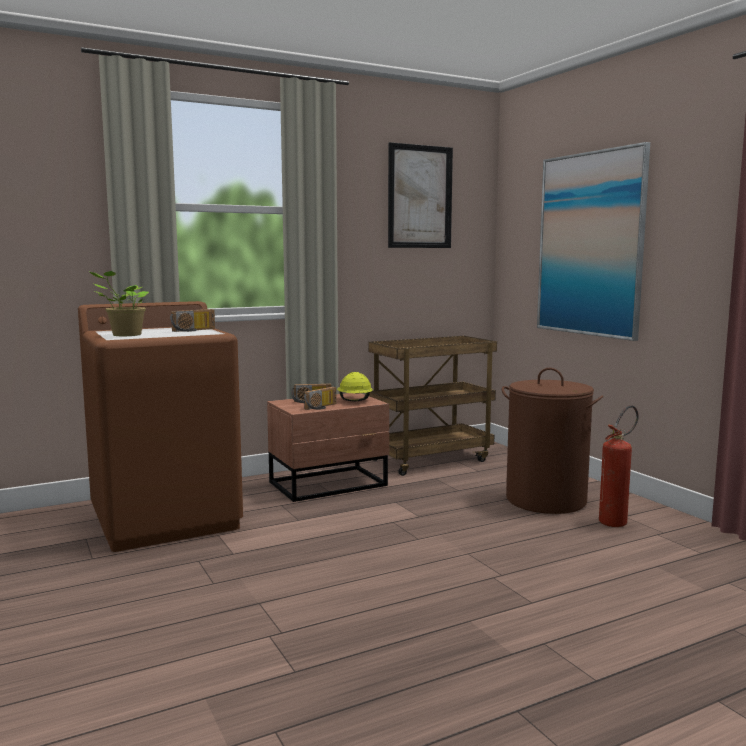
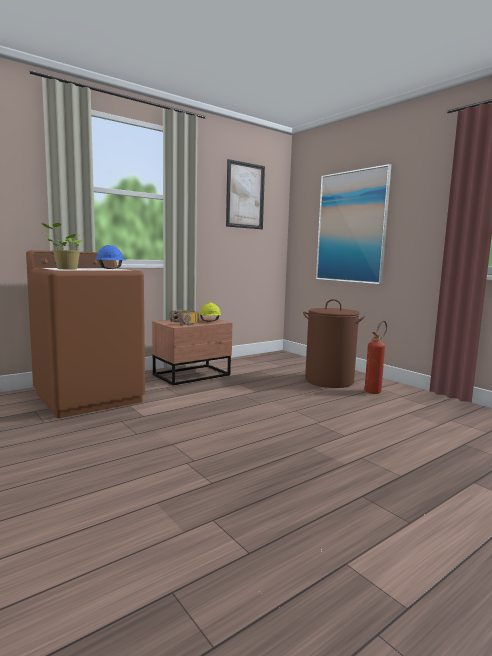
camera: 10 degrees left, 0 degrees up
(194, 330) = (111, 269): radio -> blue hard hat
(431, 460) = (251, 361): brown cart -> none

